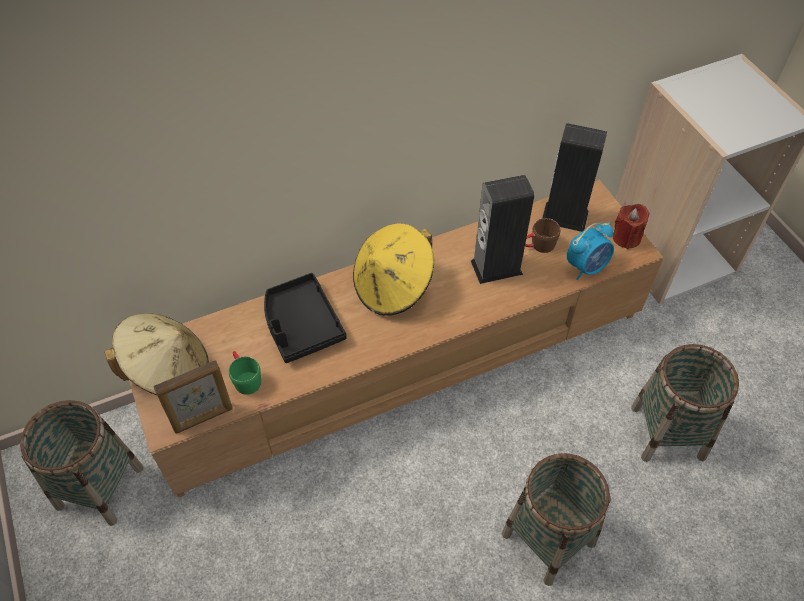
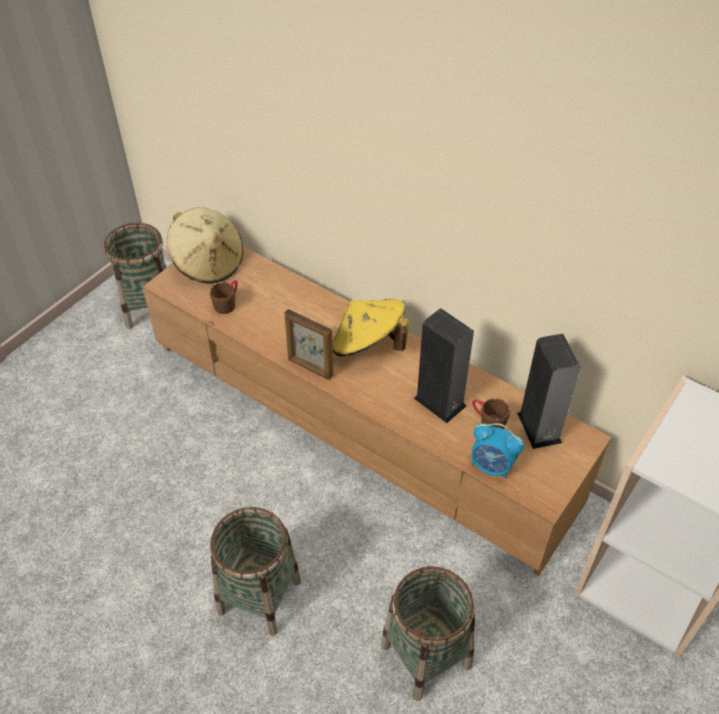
camera: 60 degrees right, 5 degrees down
(203, 418) = (183, 298): picture frame -> picture frame (310, 368)
(245, 378) = (227, 303): green mug -> brown mug
(301, 325) = (293, 310): black tray -> none
(626, 237) = (554, 484): red candle -> none

